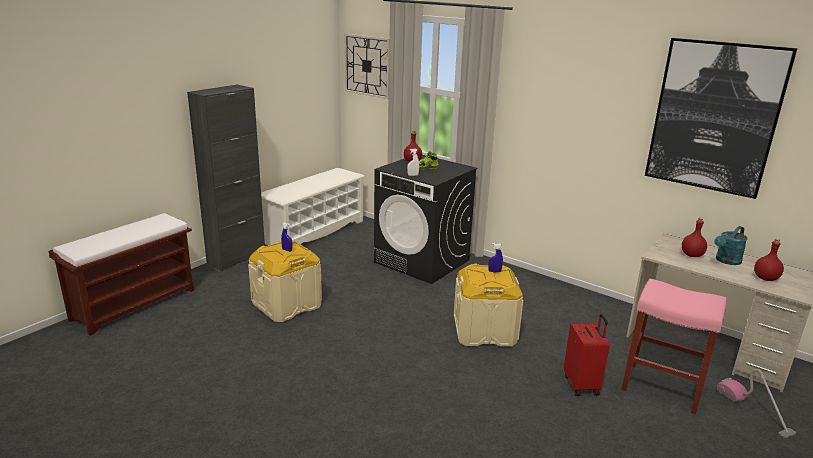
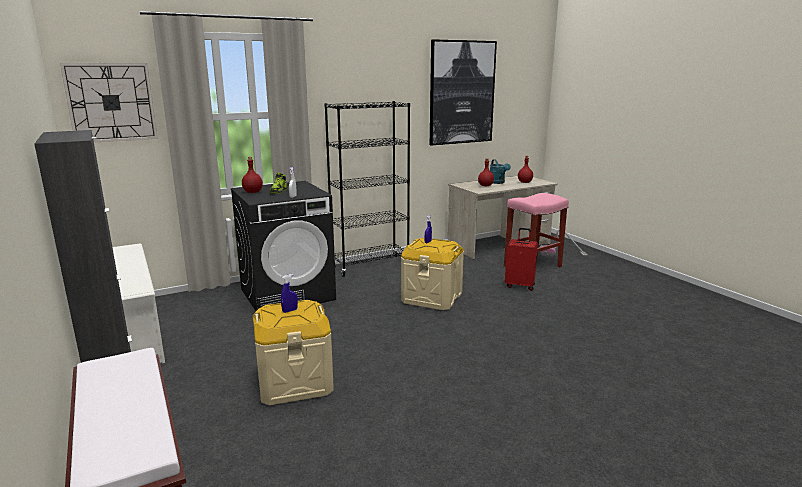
camera: 65 degrees left, 5 degrees down
(526, 280) = (370, 266): none -> black bookcase

